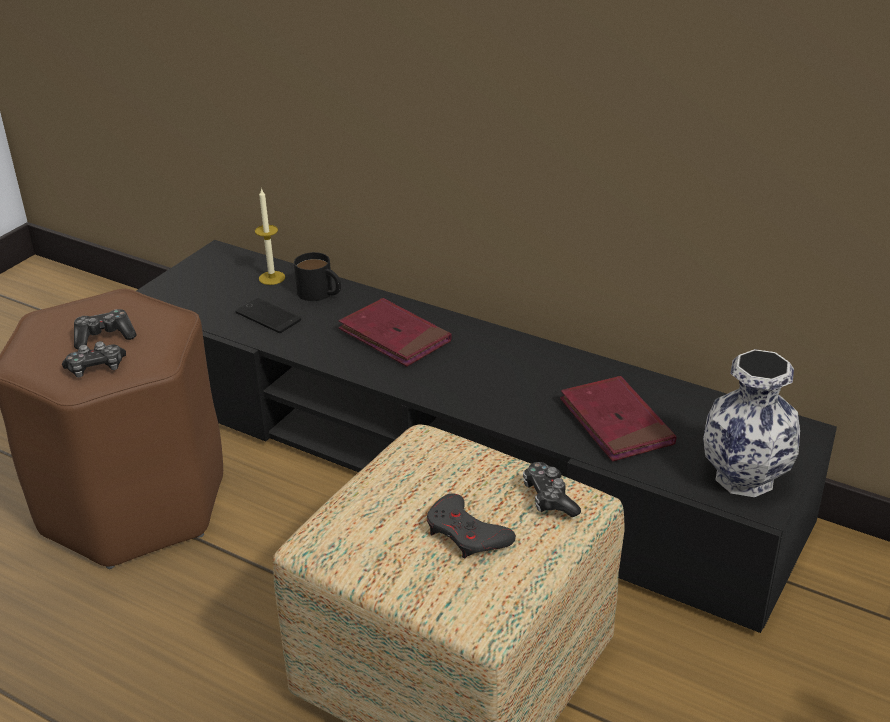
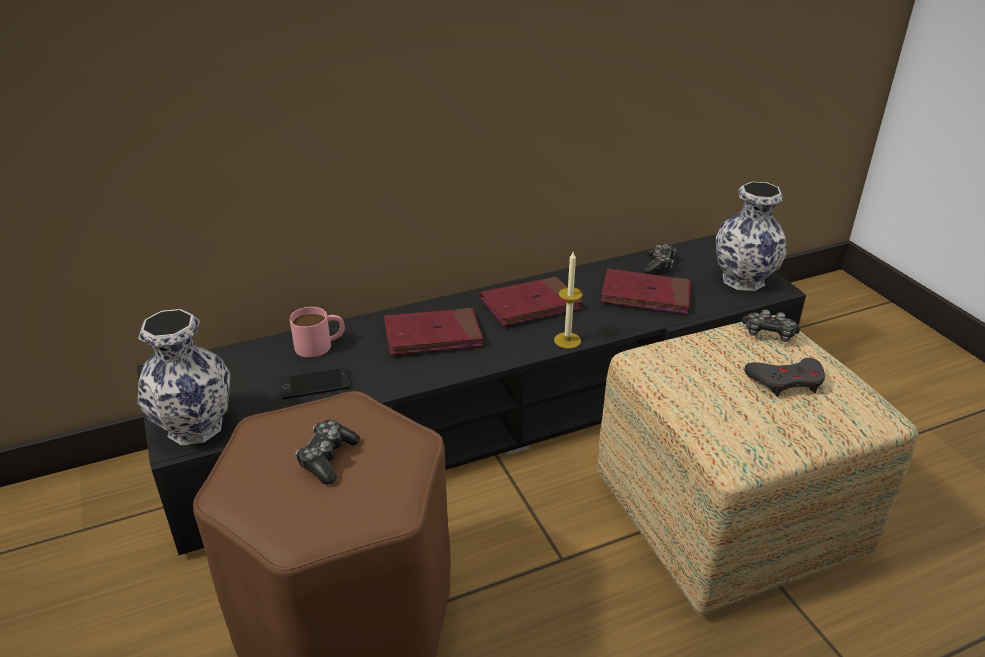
camera: 55 degrees left, 0 degrees up
(96, 368) = (381, 482): game controller -> game controller (659, 265)
(169, 296) = (194, 428): none -> vase
(272, 278) = (256, 359): candle -> candle (567, 340)
(320, 294) = (320, 345): black mug -> pink mug
(507, 364) = (530, 305): none -> red book

